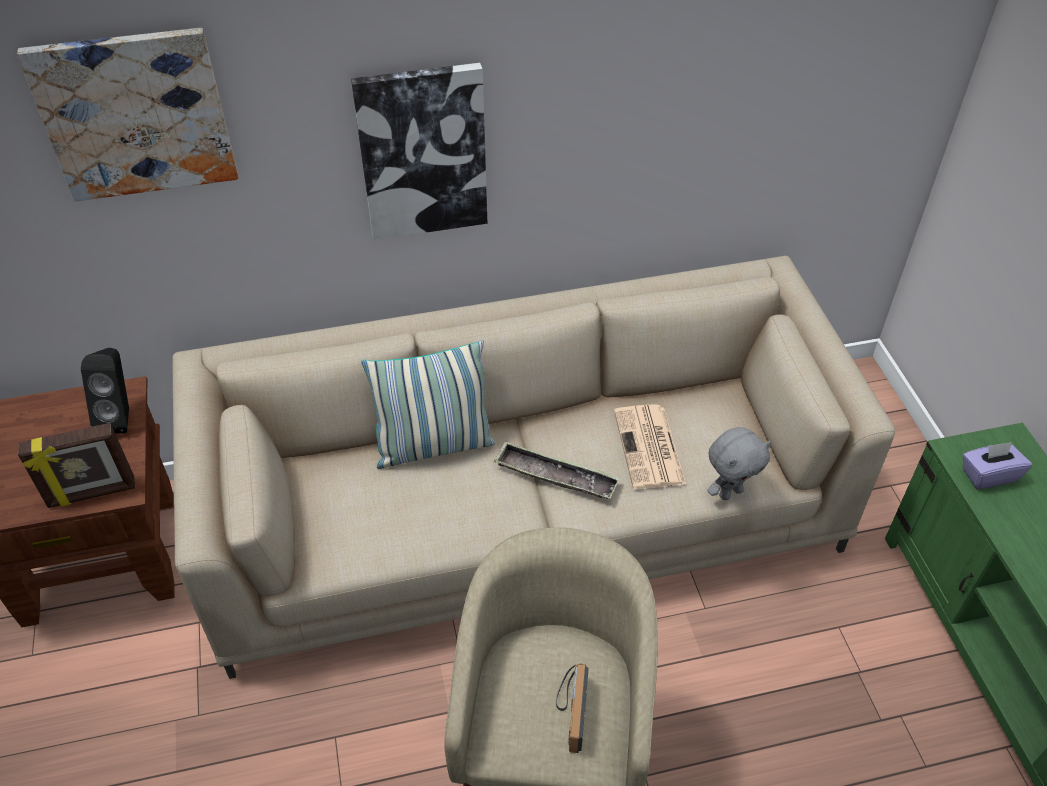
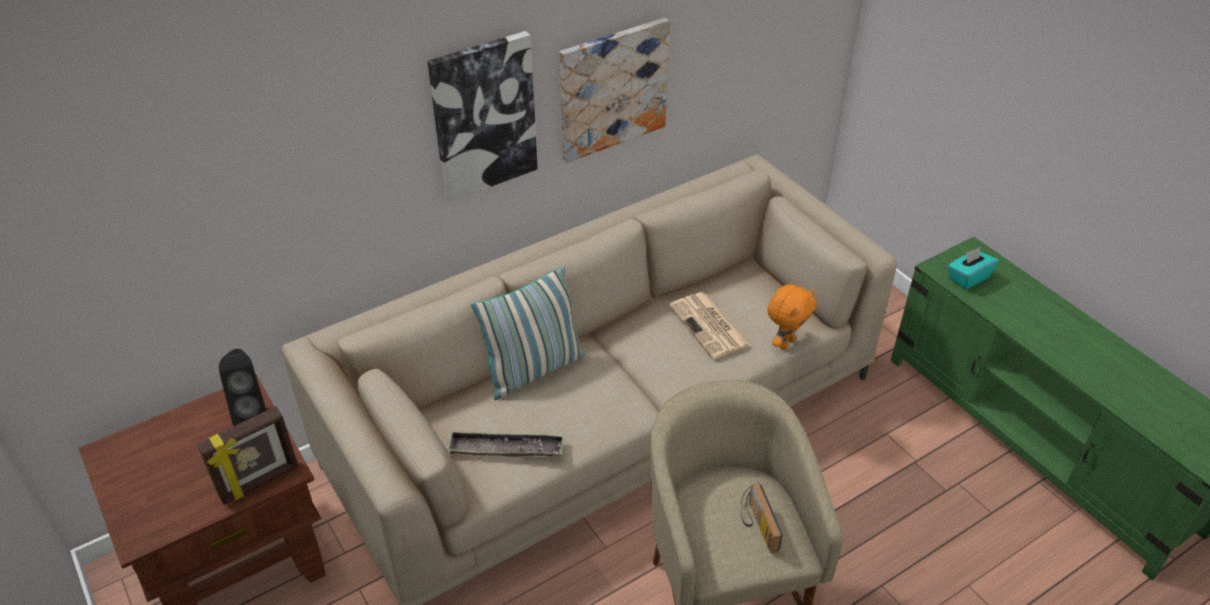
camera: 20 degrees left, 5 degrees down
(135, 114) = (252, 123): picture -> picture (612, 88)
(556, 476) = (646, 366): tray -> tray (505, 448)
(730, 492) = (785, 342): grey plush toy -> orange plush toy
(988, 475) = (968, 278): purple tissue box -> turquoise tissue box

